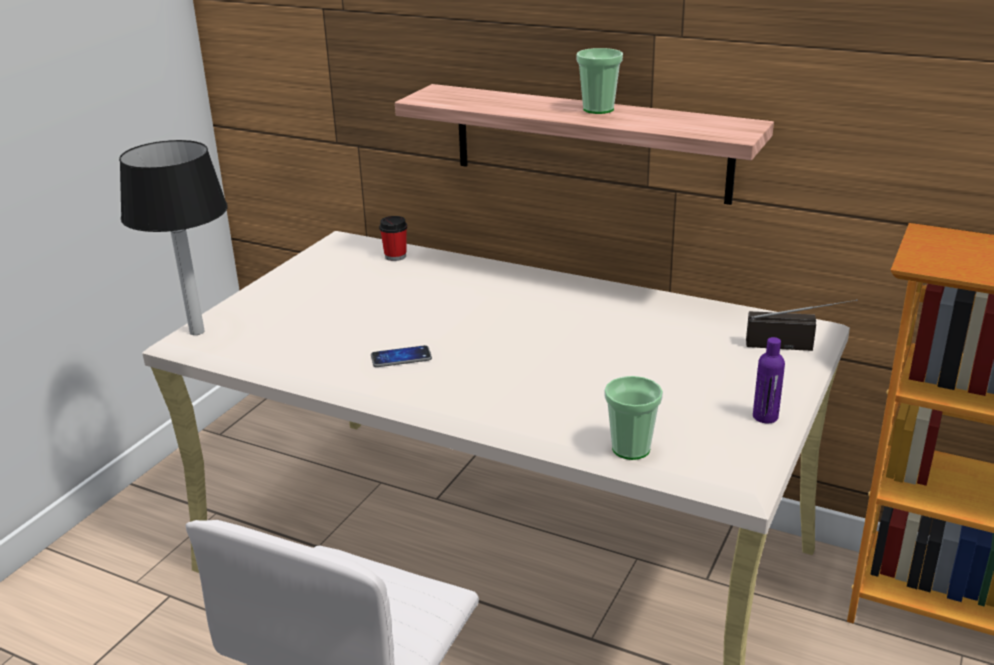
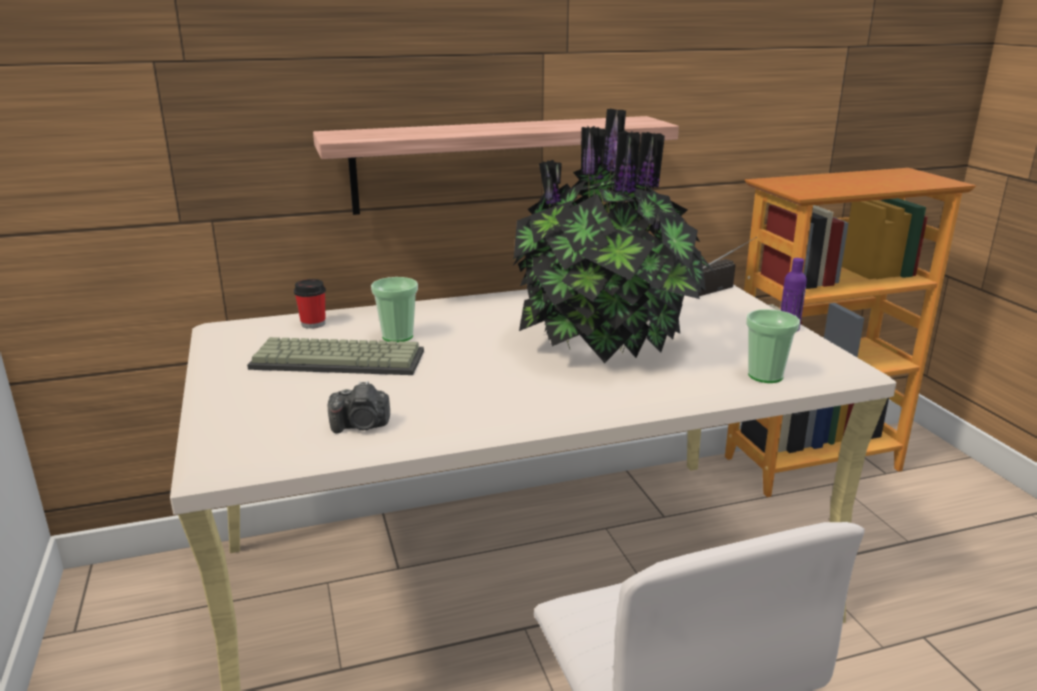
camera: 45 degrees left, 5 degrees down
(198, 332) = (223, 448): table lamp -> none
(284, 351) = (361, 426): none -> camera
(361, 294) = (340, 359): none -> keyboard
(401, 358) = (483, 388): phone -> none
(563, 360) = (608, 344): none -> potted plant
(598, 109) = (515, 125): cup -> cup (397, 336)

